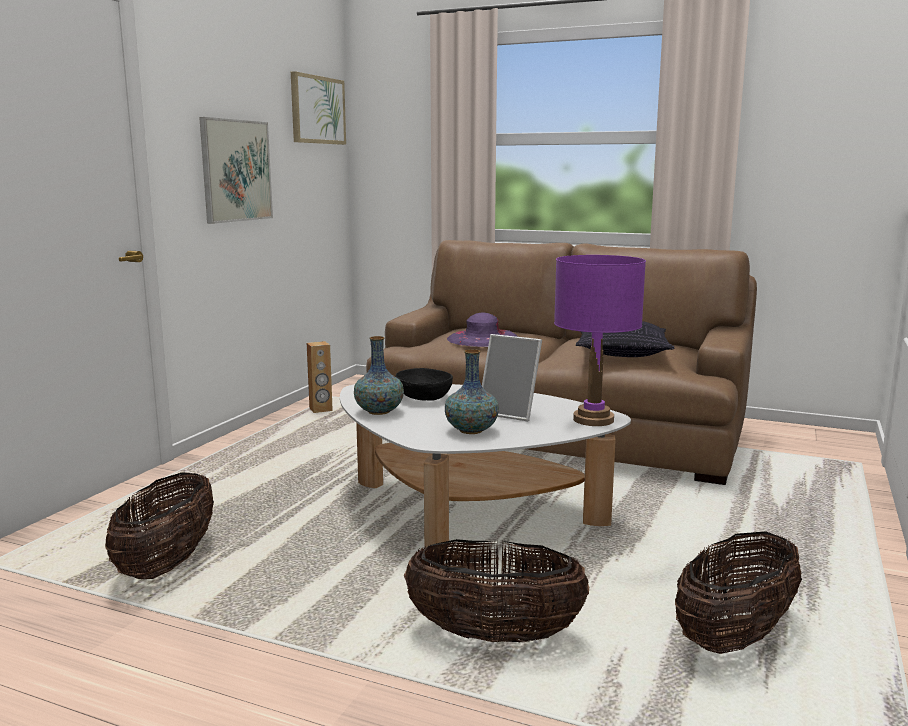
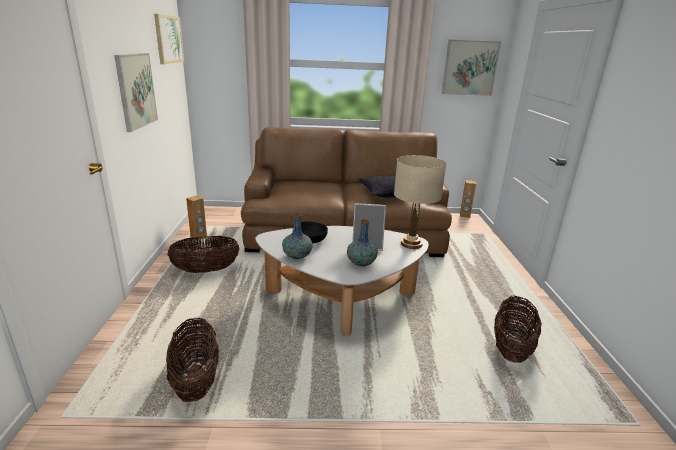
camera: 25 degrees left, 10 degrees up
(483, 339) = (306, 190): purple hat -> none
(494, 635) = (415, 379): basket -> basket (206, 270)
(593, 420) = (411, 244): purple table lamp -> beige table lamp
(835, 131) = (470, 68): none -> picture
(839, 432) = (464, 215): none -> brown speaker

